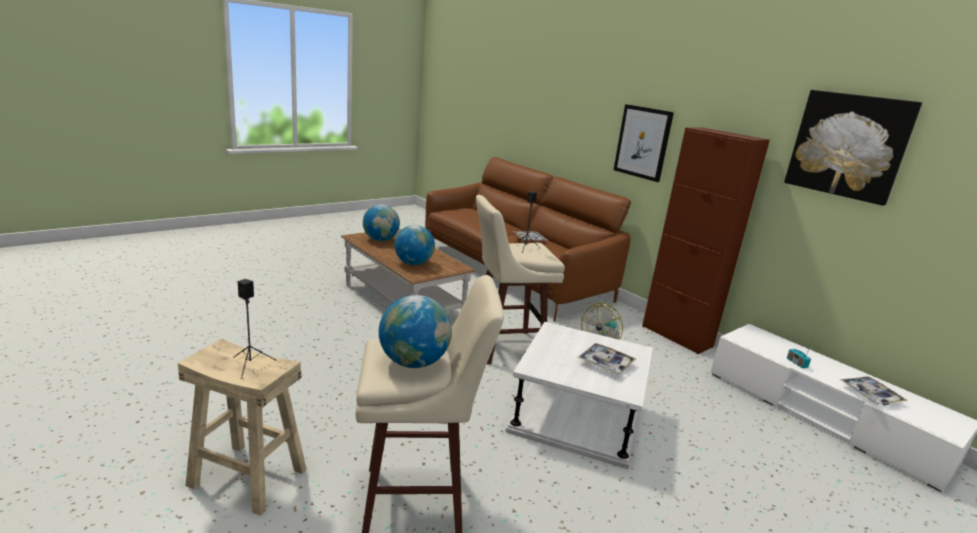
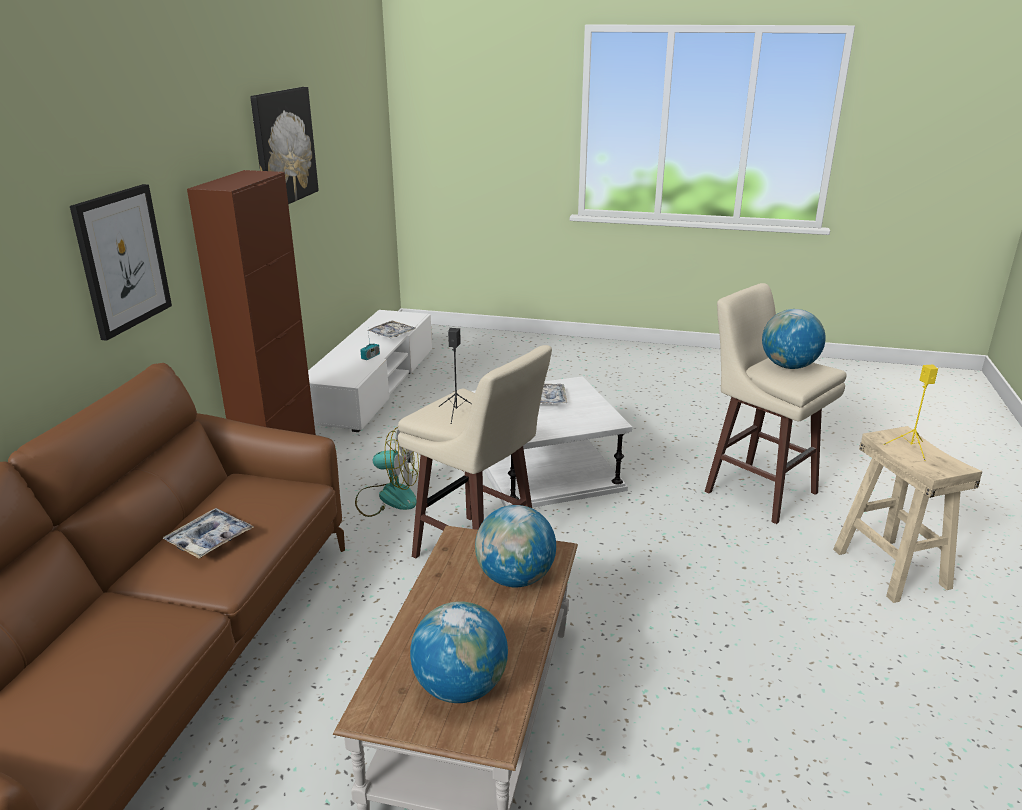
camera: 125 degrees left, 5 degrees up
(251, 364) = (909, 448): black speaker -> yellow speaker

